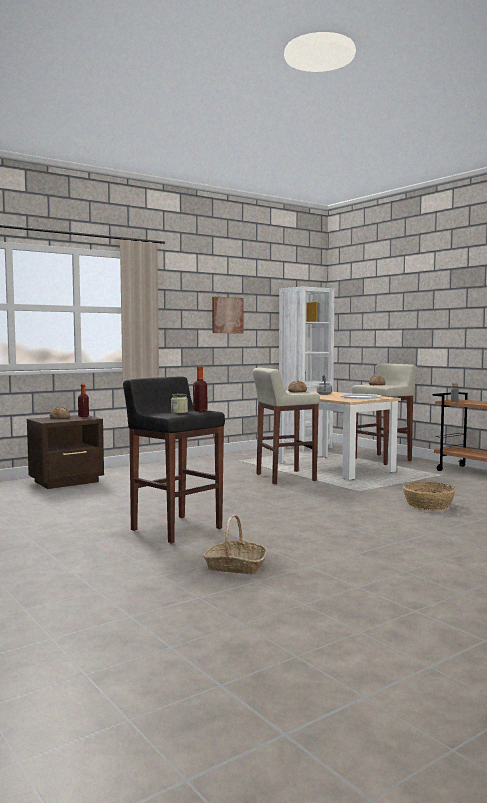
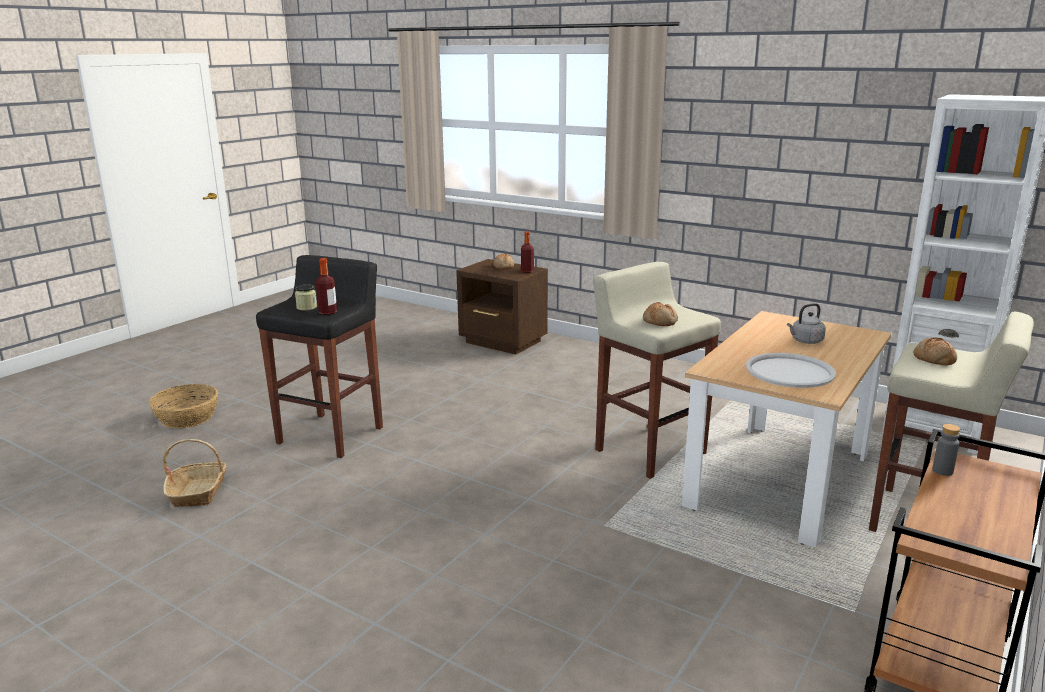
camera: 70 degrees right, 15 degrees up
(227, 315) = (809, 146): picture -> none
(428, 505) = (550, 607): basket -> basket (187, 417)

